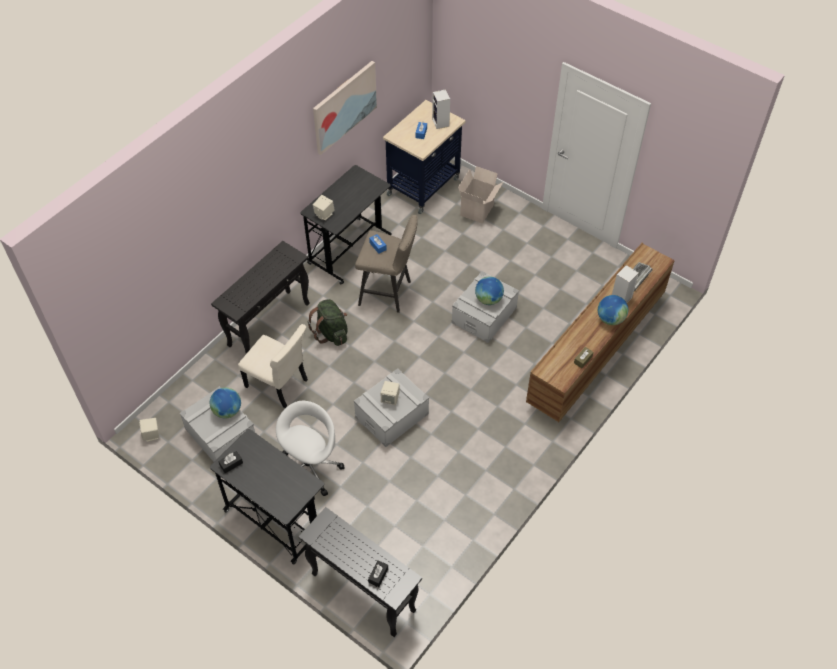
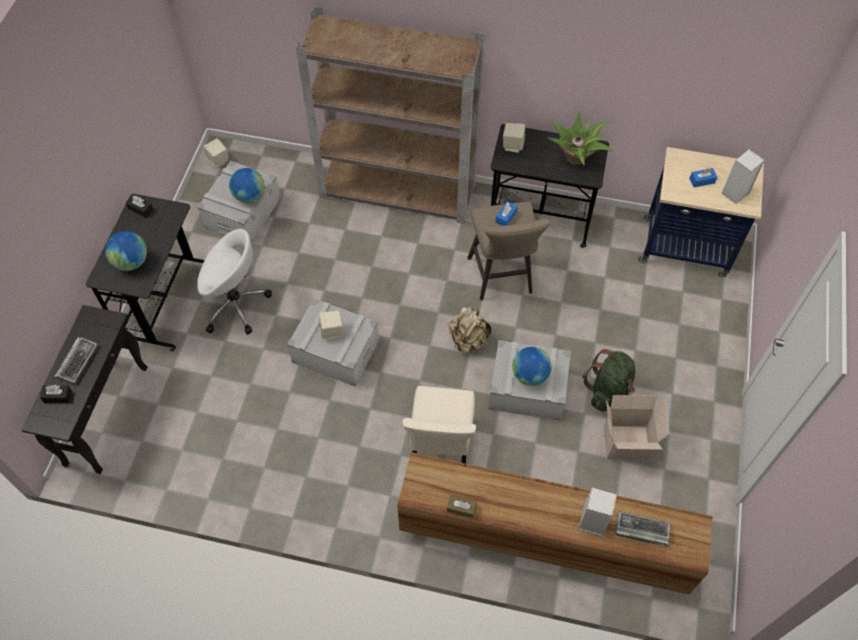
camera: 65 degrees right, 5 degrees up
(269, 324) = (397, 191): black console table -> brown bookcase
(278, 385) = (325, 233): beige chair -> beige chair (440, 446)
(331, 333) = (416, 249): green backpack -> green backpack (608, 390)
(344, 106) = (618, 60): picture -> none
(353, 553) = (78, 362): none -> keyboard
(357, 186) = (576, 157): none -> potted plant
(427, 332) = (468, 340): none -> beige backpack
(477, 211) = (687, 319): cardboard box -> cardboard box (625, 444)
(610, 319) = (549, 520): globe -> globe (132, 262)

